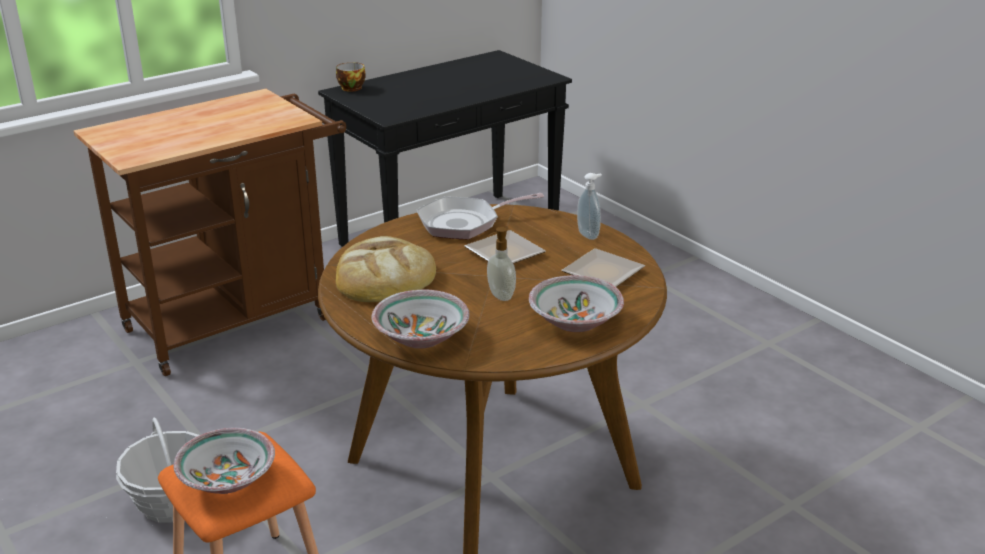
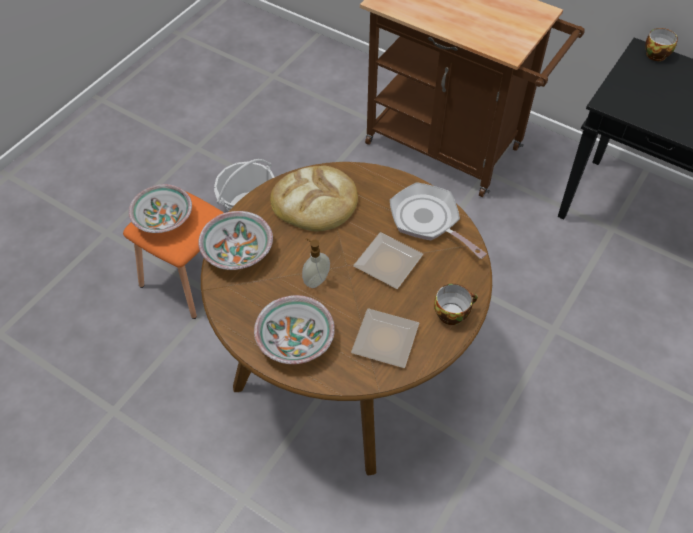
camera: 70 degrees right, 25 degrees up
(589, 235) = (452, 313): soap dispenser -> cup

